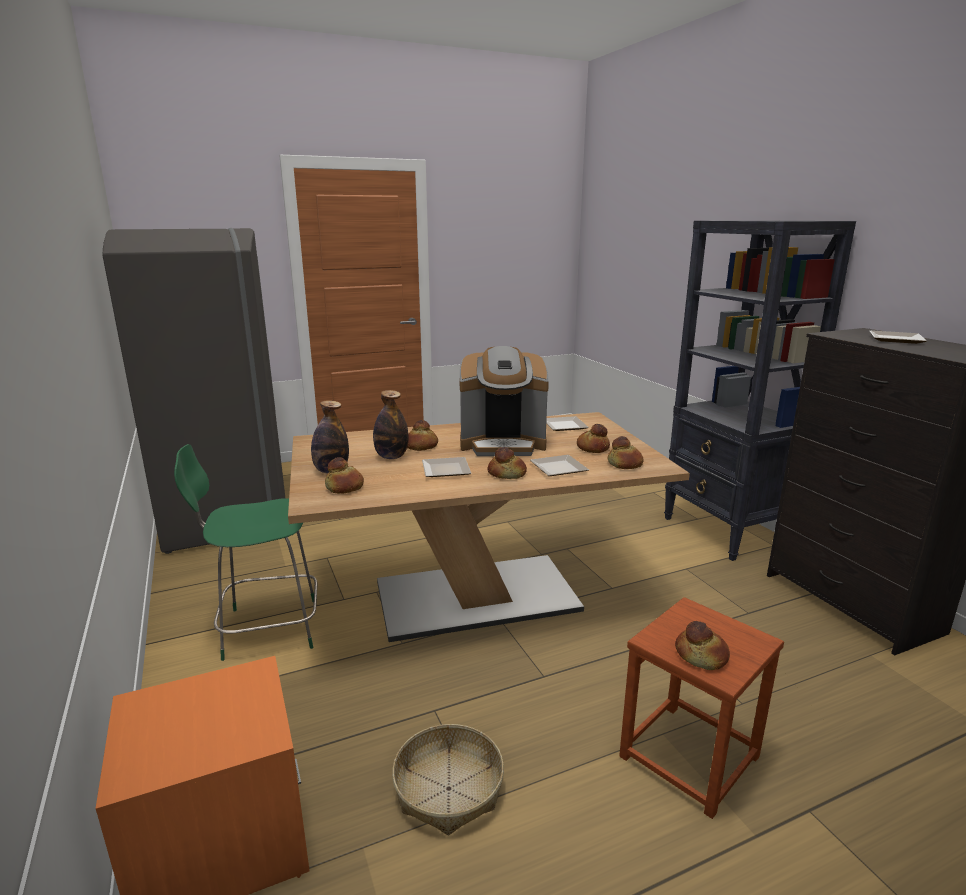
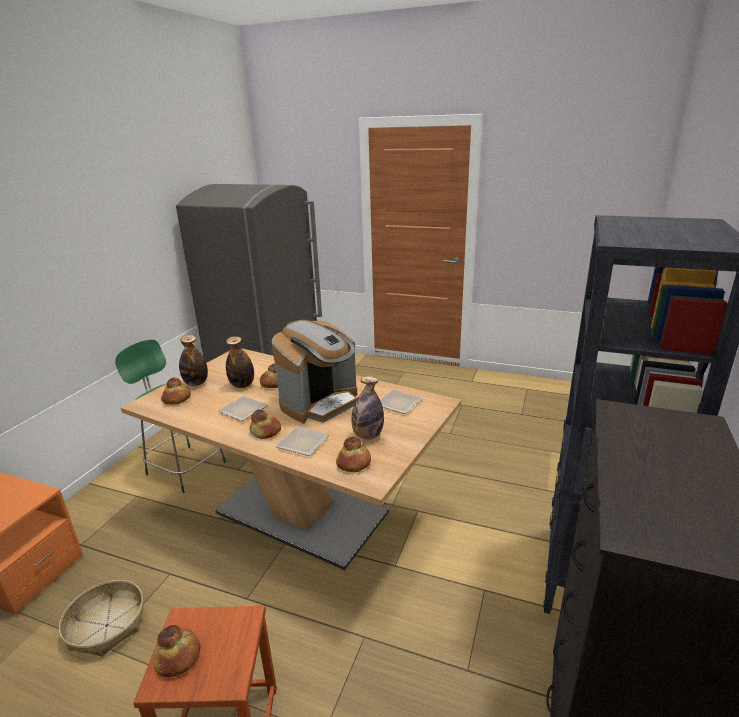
camera: 45 degrees right, 5 degrees up
(503, 444) = (320, 403): coffee machine -> coffee machine turned 90 degrees counterclockwise
(592, 448) = (367, 435): bread -> bottle
(898, 340) = (675, 458): plate -> none

